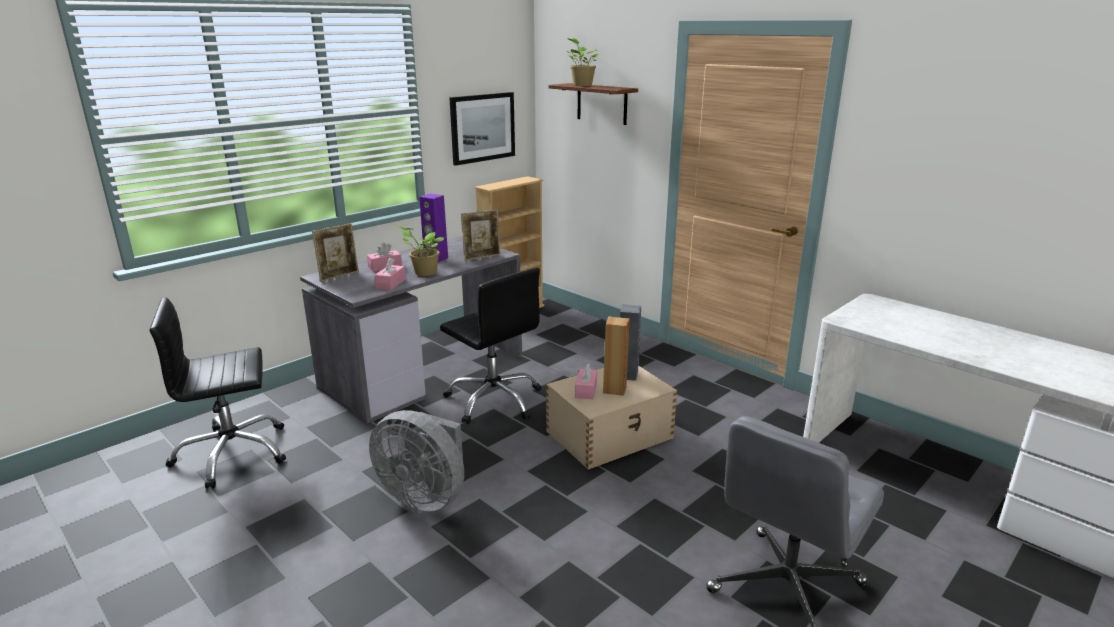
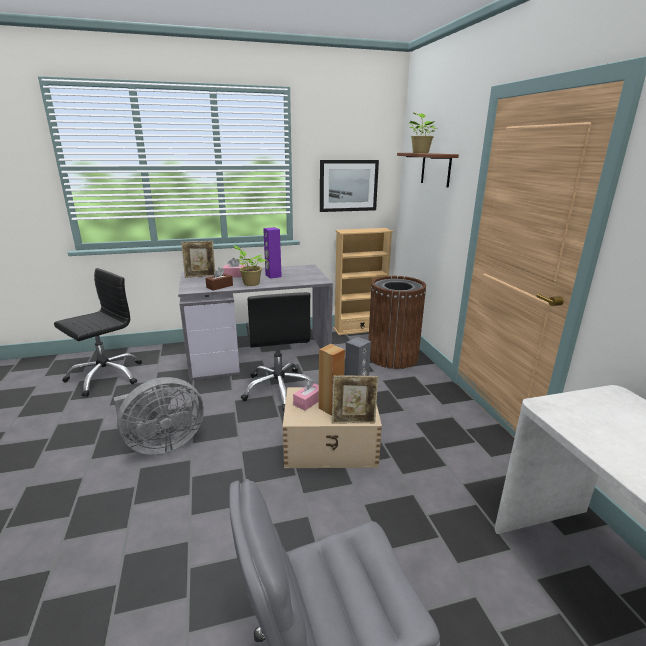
camera: 30 degrees right, 0 degrees up
(232, 454) = (106, 376): black office chair -> black office chair turned 120 degrees clockwise
(391, 283) = (219, 286): pink tissue box -> brown tissue box
(425, 496) = (162, 444): grey fan -> grey fan turned 90 degrees counterclockwise
(482, 257) = (303, 280): picture frame -> picture frame (353, 422)
(581, 333) = (392, 356): none -> brown trash can

